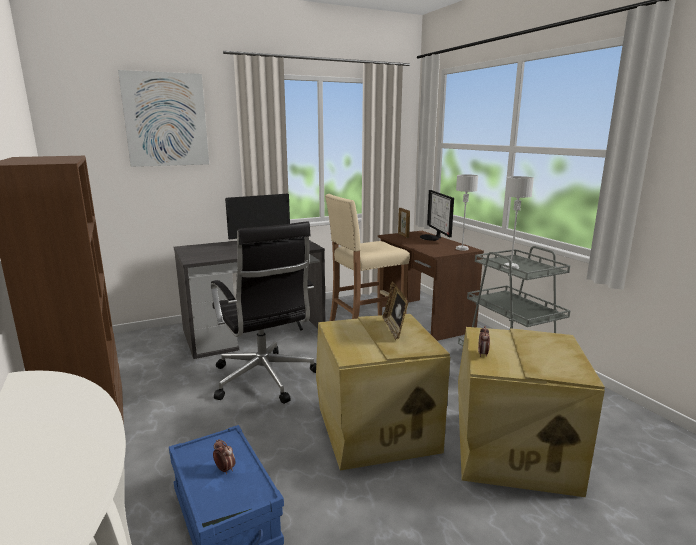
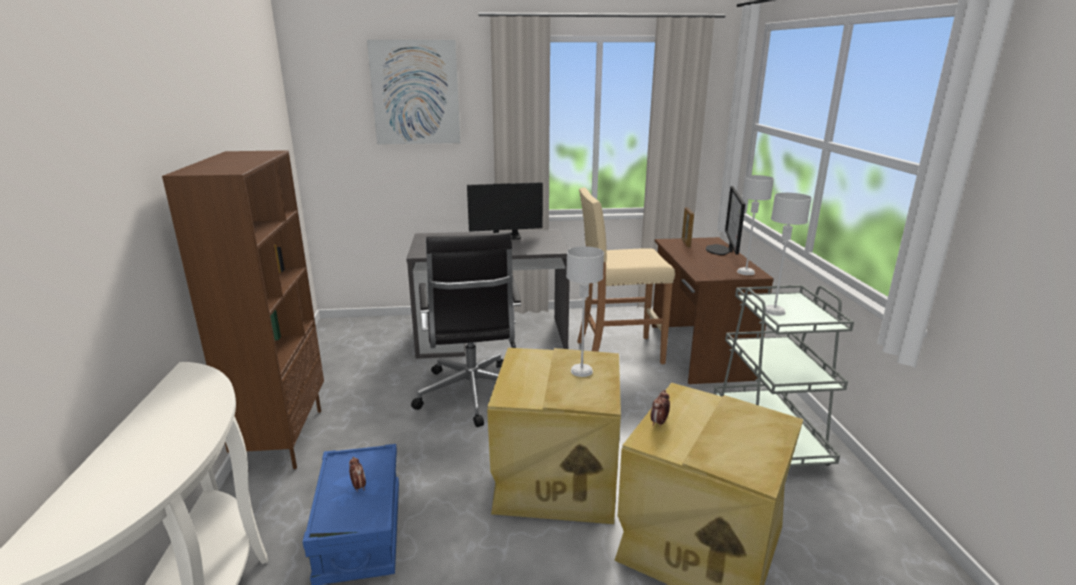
camera: 20 degrees right, 5 degrees up
(394, 329) = (581, 371): picture frame -> grey table lamp

